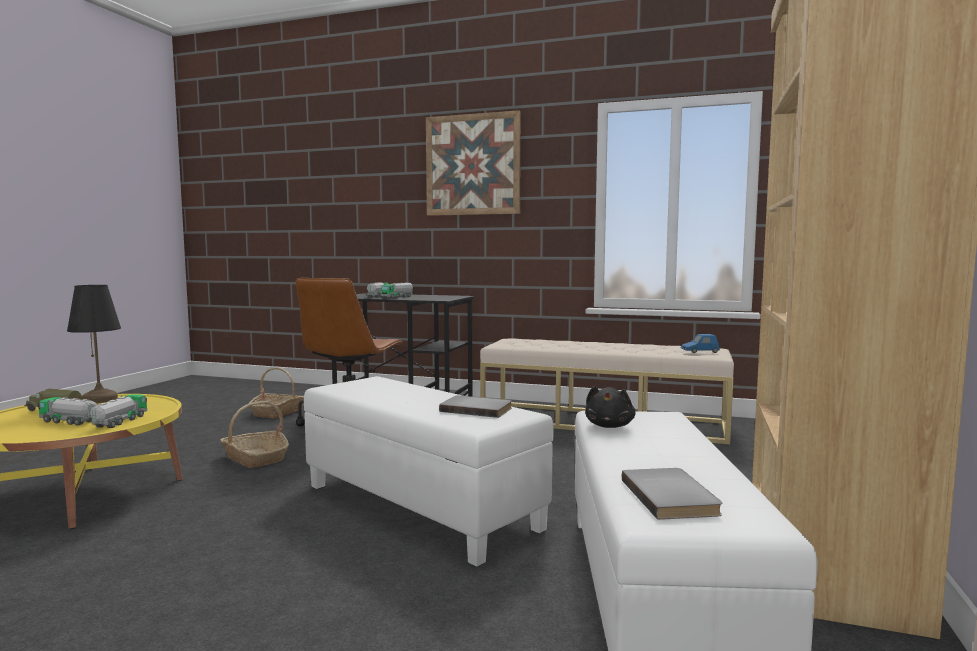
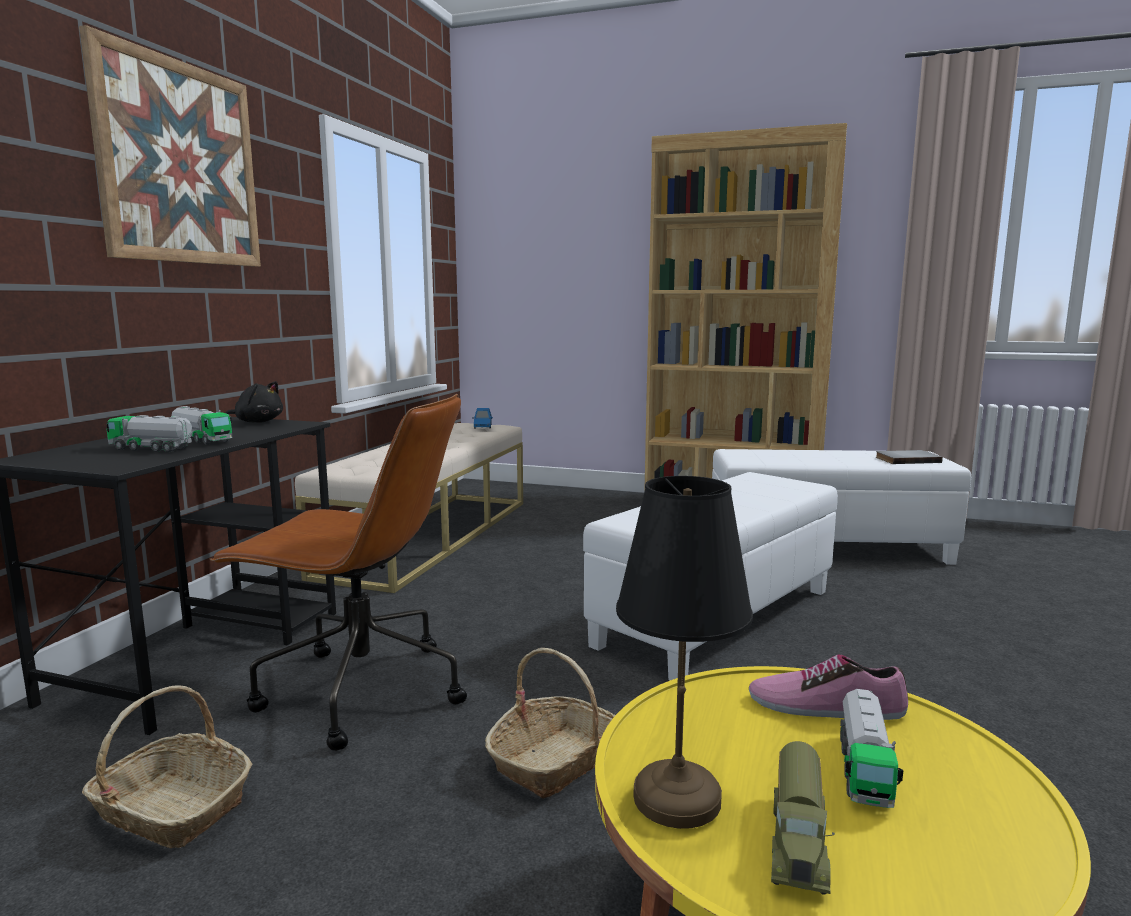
camera: 90 degrees left, 5 degrees up
(120, 421) = (825, 706): toy truck -> shoe
(477, 409) = (749, 485): grey book -> none
(609, 426) = (775, 461): black plush toy -> black plush toy (257, 422)

